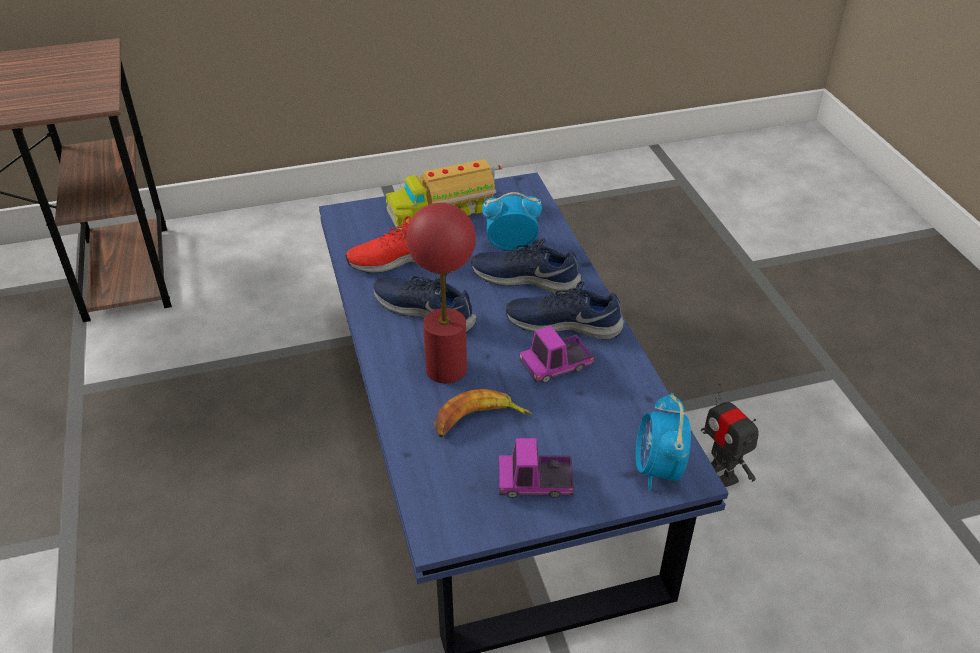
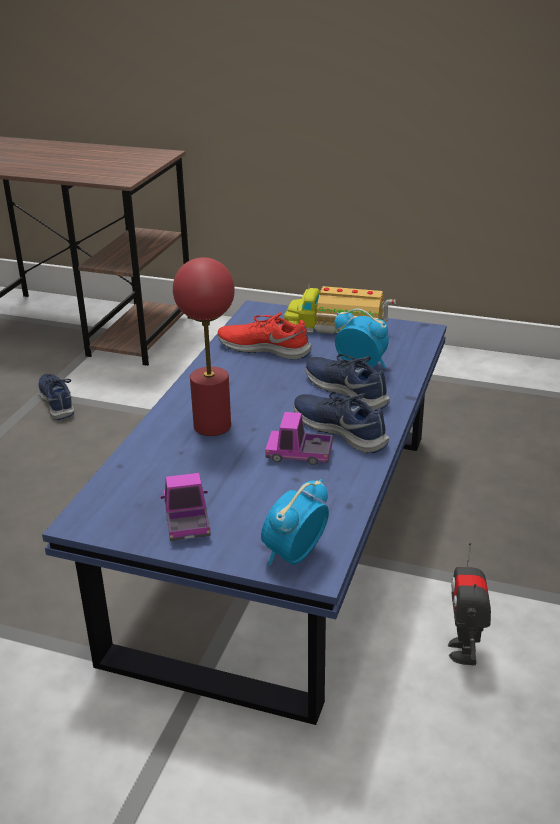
camera: 35 degrees right, 10 degrees down
(425, 310) = (242, 385): blue shoe -> blue shoe (58, 402)
(478, 421) = (195, 466): banana -> none
(535, 482) = (187, 521): toy truck -> toy truck turned 45 degrees clockwise

